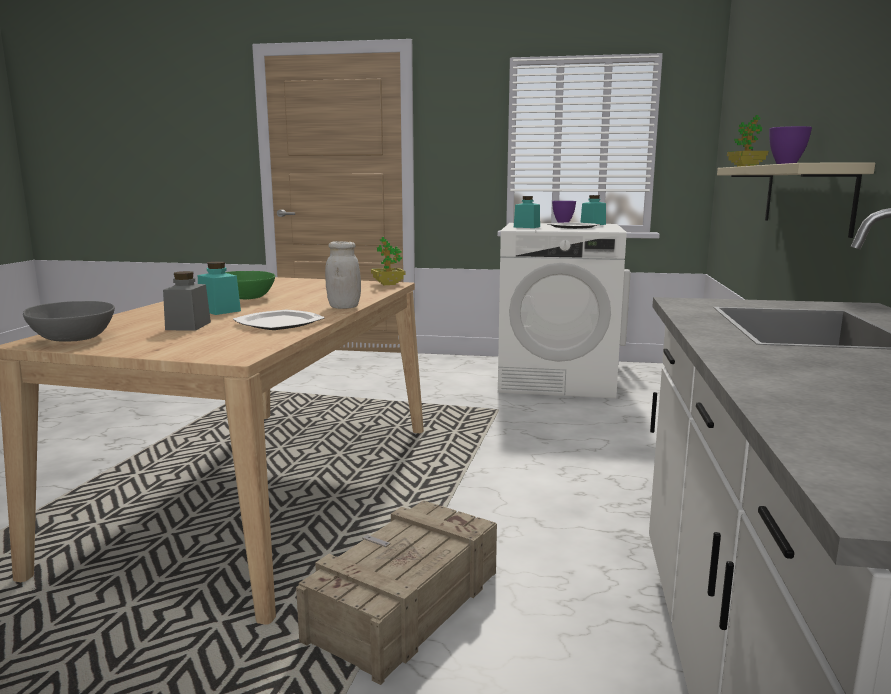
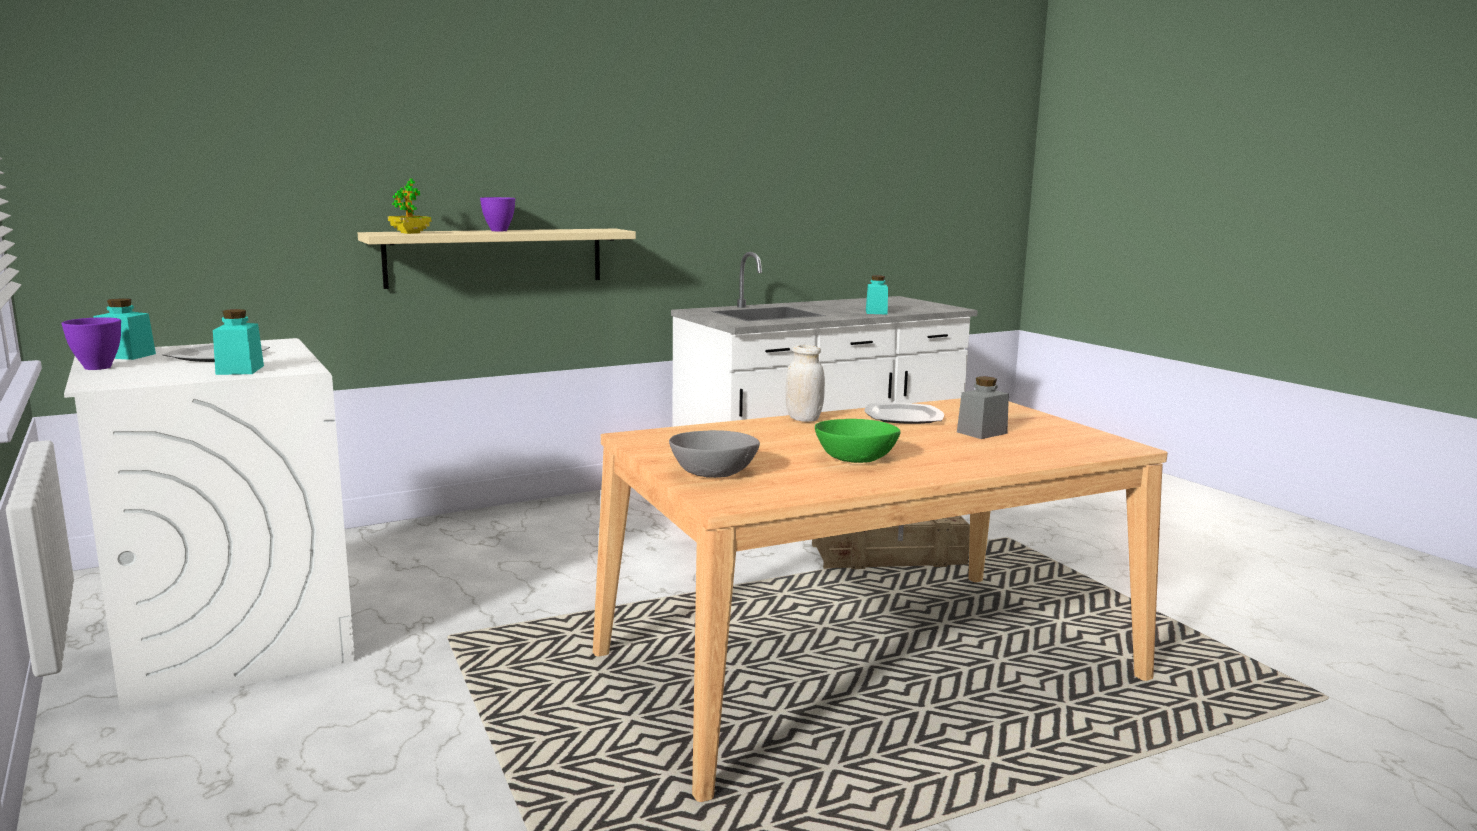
camera: 130 degrees left, 0 degrees up
(74, 339) = (1092, 442): grey bowl -> grey bowl (713, 472)
(219, 310) = (922, 445): turquoise jar -> turquoise jar (876, 312)
(388, 284) = (639, 438): potted plant -> none

